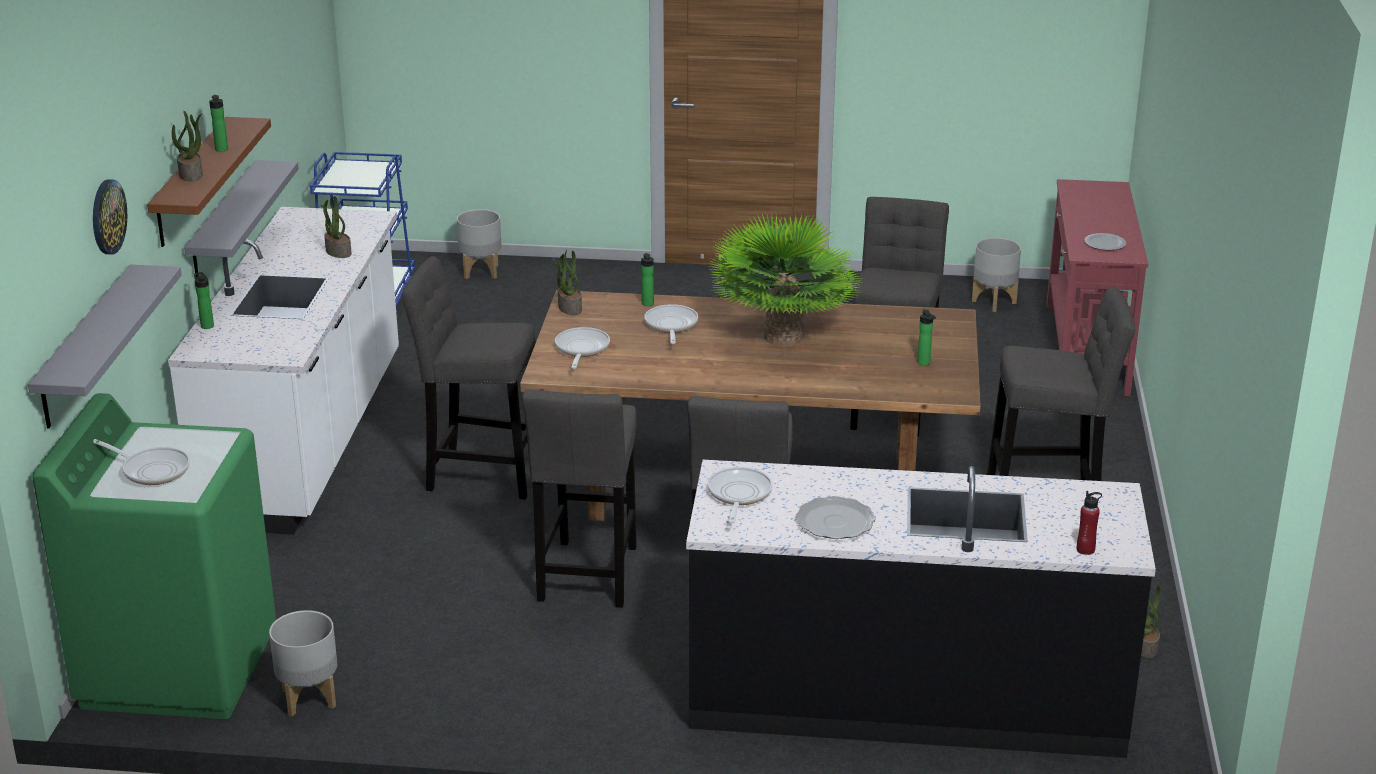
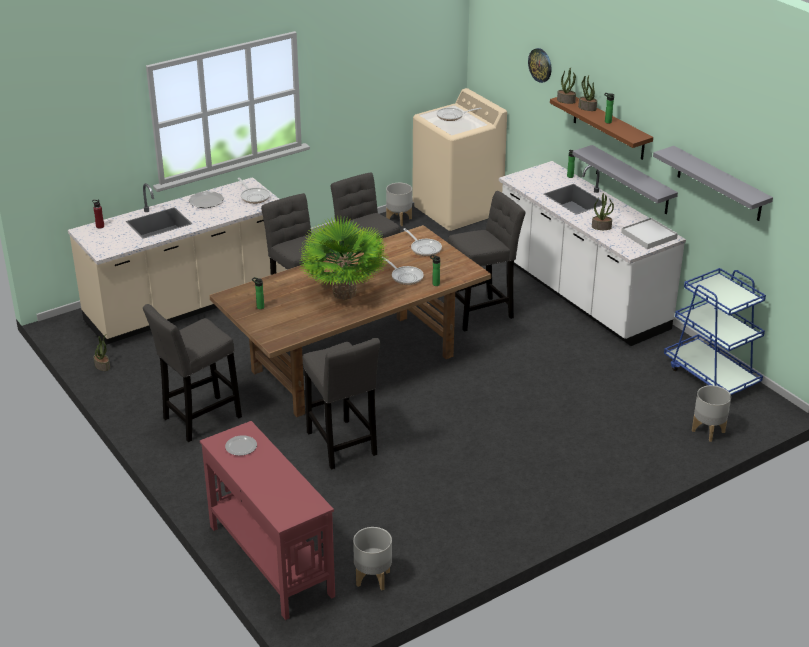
camera: 140 degrees right, 5 degrees up
(85, 347) = (511, 92): grey shelf -> grey shelf (719, 184)
(178, 667) = (457, 210): green washing machine -> beige washing machine
(311, 224) = (648, 235): none -> white tray
(569, 308) = (467, 266): potted plant -> potted plant (566, 101)
(906, 697) = (188, 305): black counter -> beige counter

